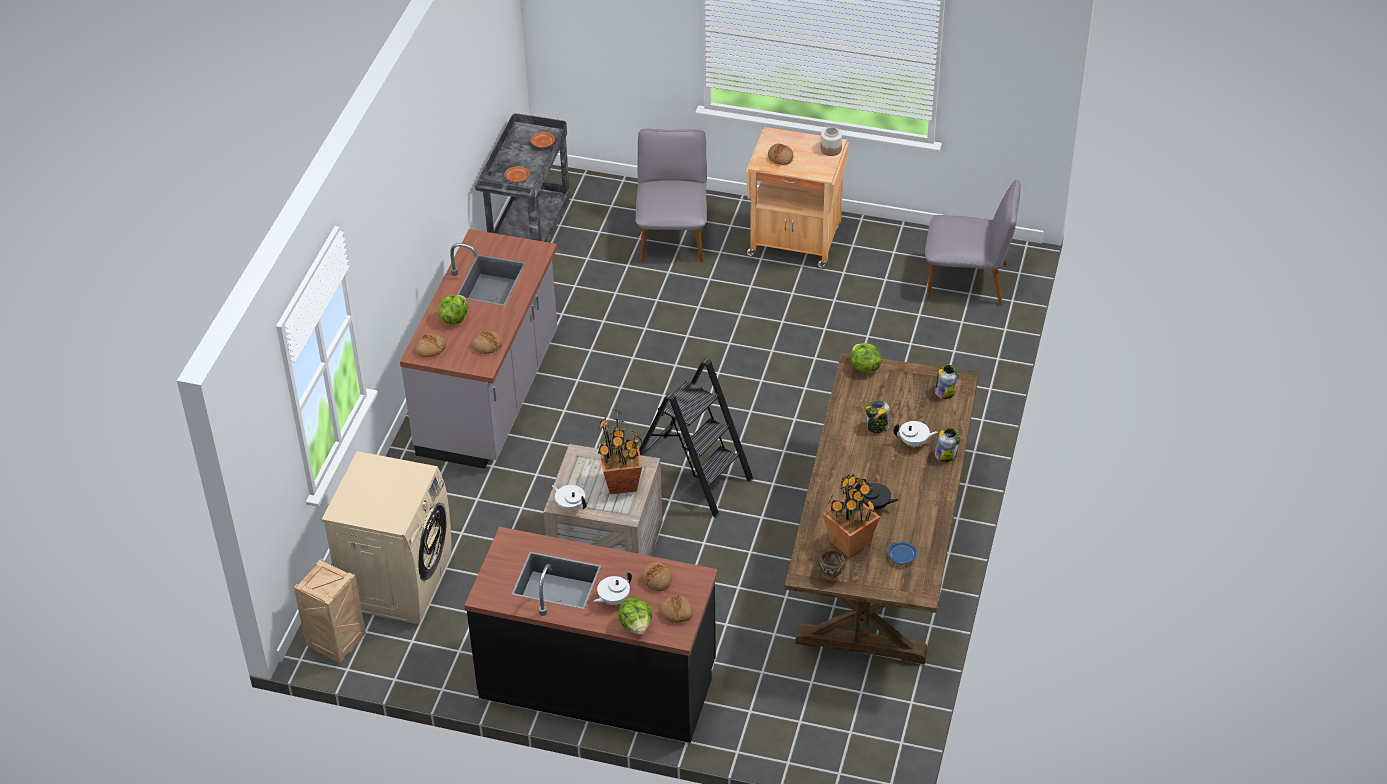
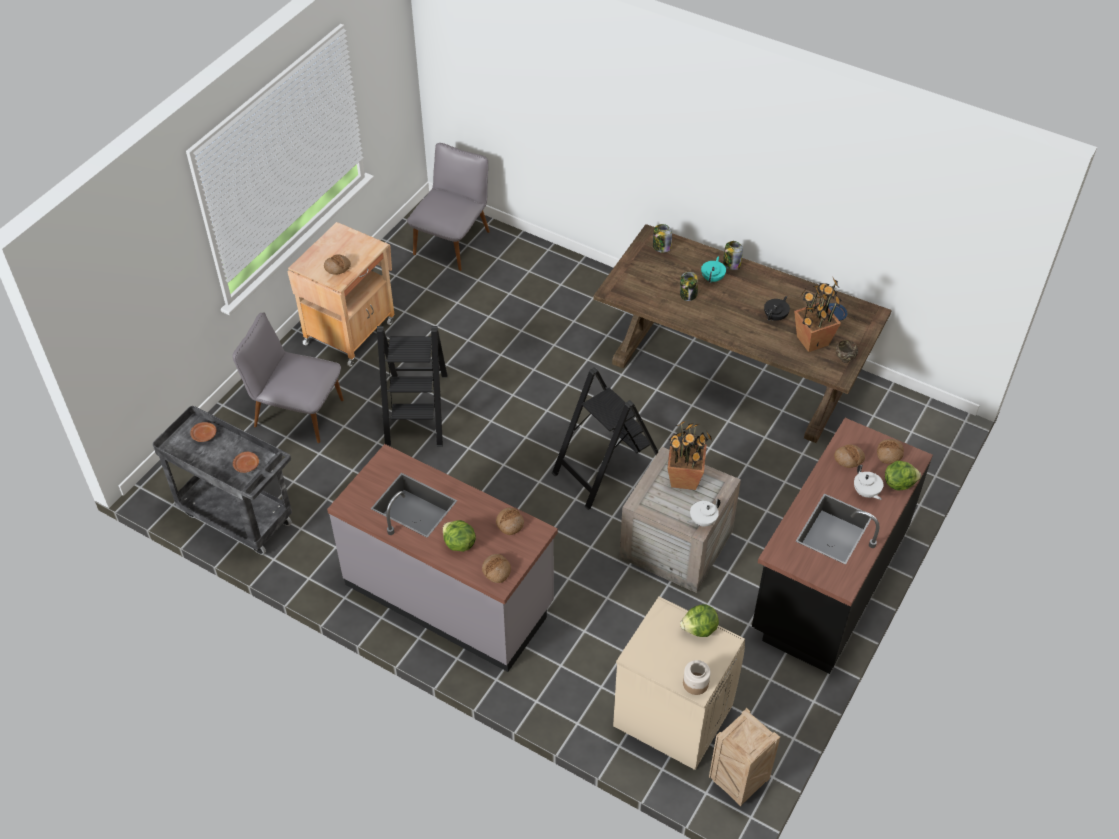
camera: 75 degrees left, 5 degrees up
(712, 316) = (417, 408): none -> black step ladder
(831, 149) = (344, 234): jar -> jar (695, 683)
(864, 367) = (617, 285): lettuce -> lettuce (699, 629)
(914, 442) = (713, 278): white teapot -> turquoise teapot

